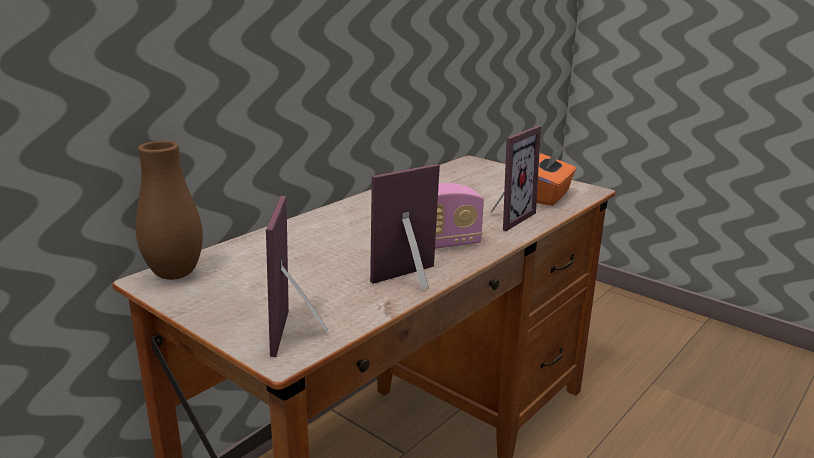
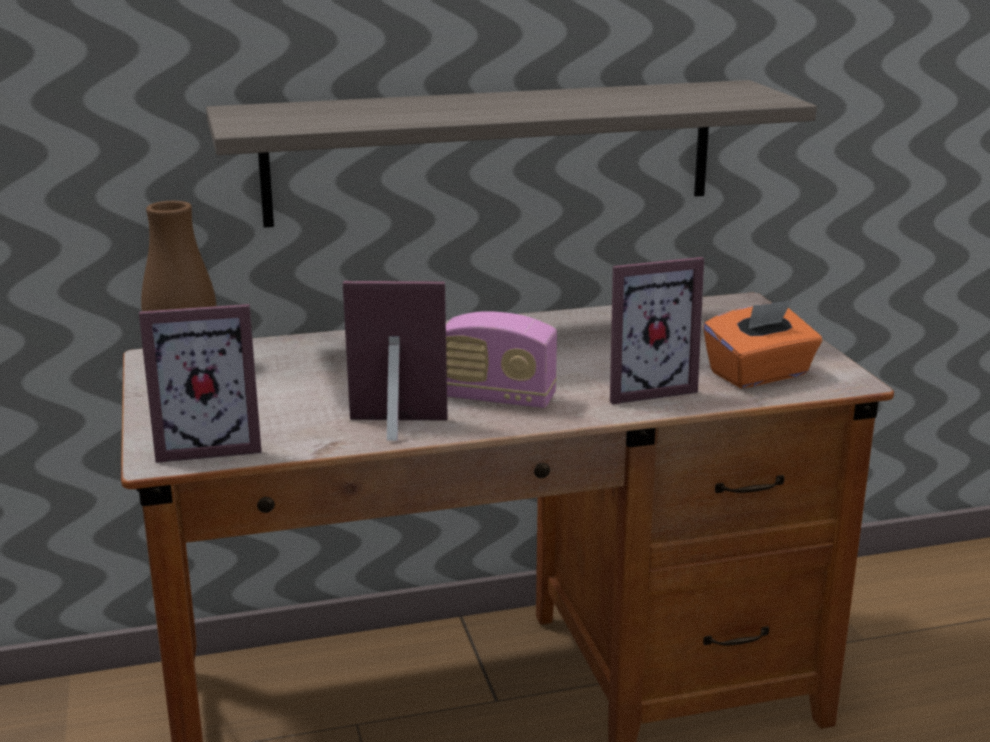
camera: 35 degrees right, 0 degrees up
(302, 332) = (209, 445): picture frame -> picture frame turned 135 degrees counterclockwise
(341, 80) = (492, 152): none -> shelf

